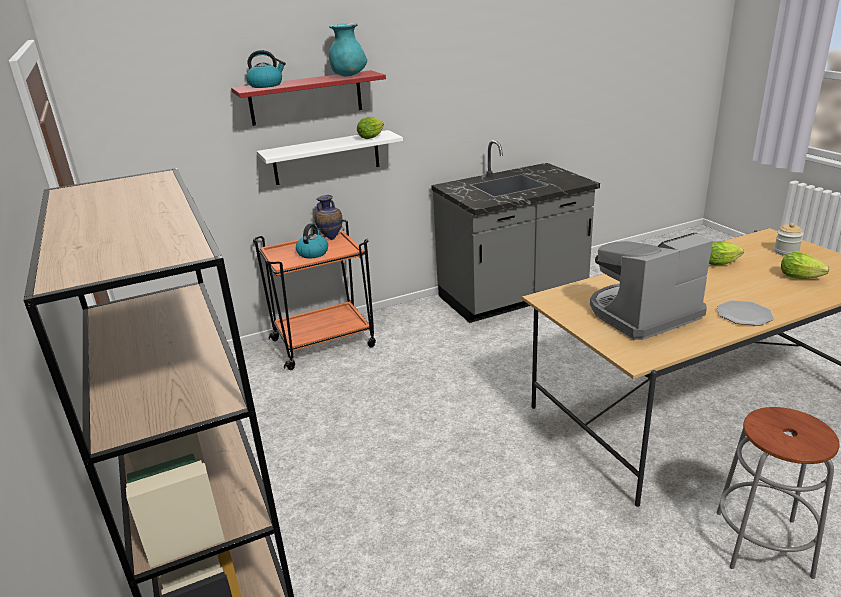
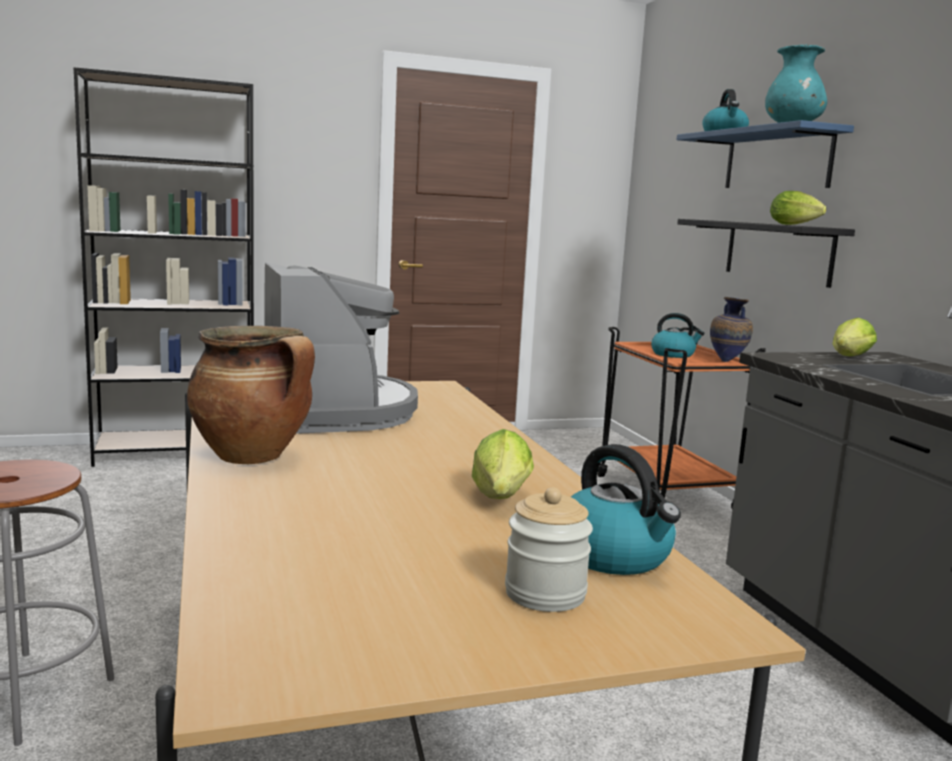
camera: 95 degrees right, 15 degrees down
(306, 98) = (777, 160): red shelf -> blue shelf
(326, 157) = (778, 251): white shelf -> black shelf
(744, 314) = (254, 457): plate -> cooking pot
(745, 246) = (614, 556): none -> kettle
(802, 278) = (351, 552): lettuce -> lettuce (849, 357)

